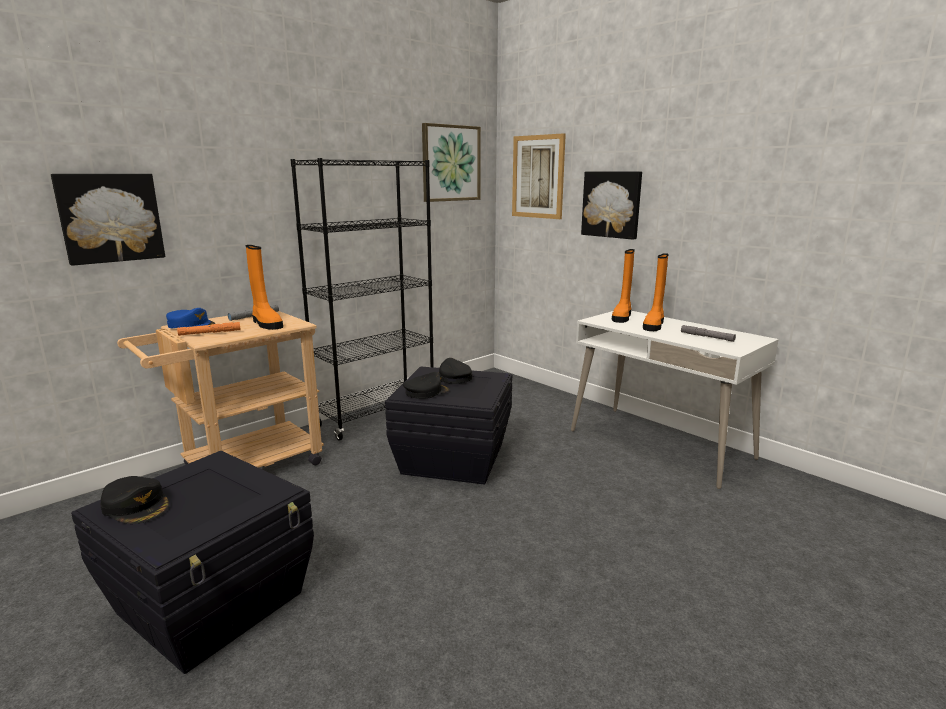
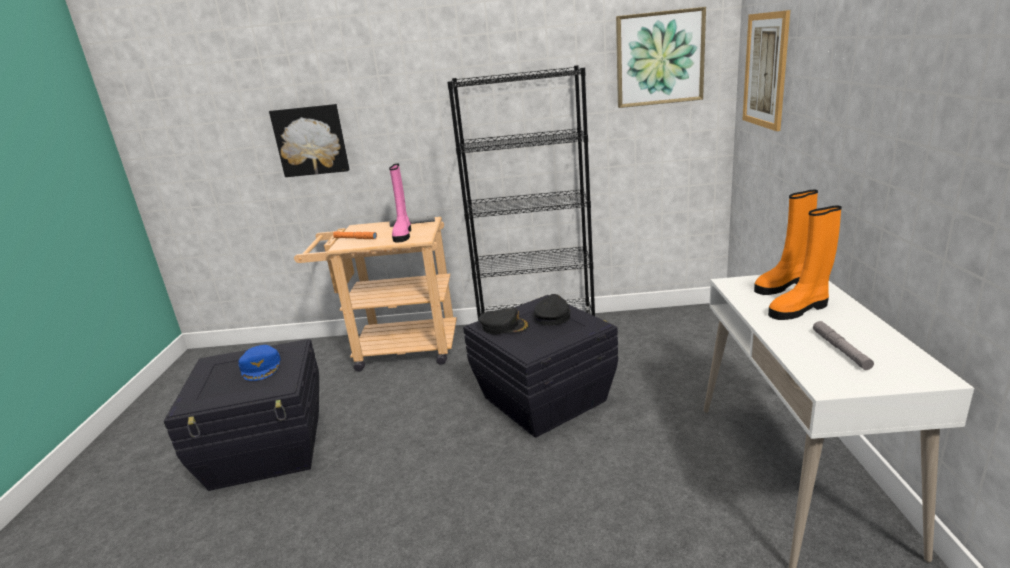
camera: 45 degrees right, 5 degrees up
(136, 506) = (219, 367): black cap -> none
(191, 325) = (360, 228): blue cap -> blue cap (261, 367)
(266, 324) = (403, 234): orange boot -> pink boot
(612, 204) = (823, 117): picture -> none

